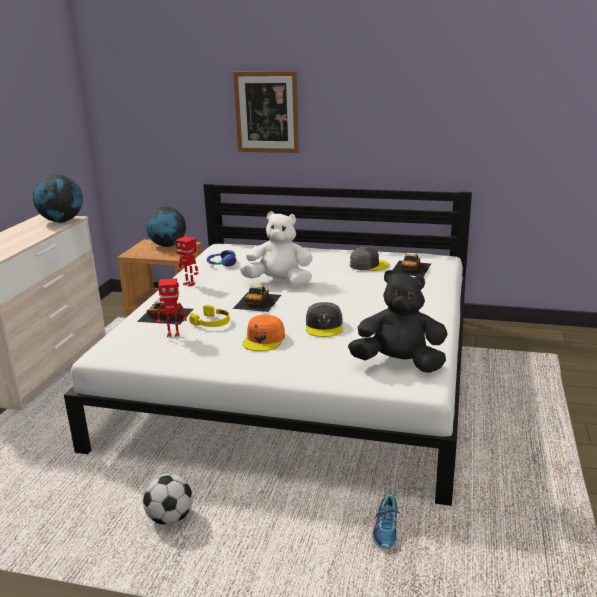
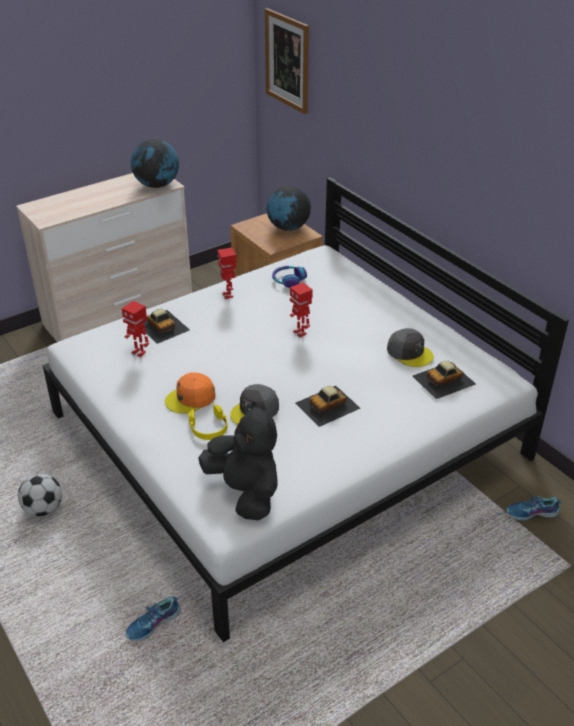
camera: 40 degrees right, 15 degrees up
(212, 322) = (181, 354): yellow headphones -> yellow headphones (209, 428)
(258, 301) = (247, 348): toy car -> toy car (328, 405)
(266, 112) = (392, 123): picture -> picture (287, 61)
(279, 282) = (300, 333): white plush toy -> toy robot
(501, 342) = (532, 513): none -> shoe

